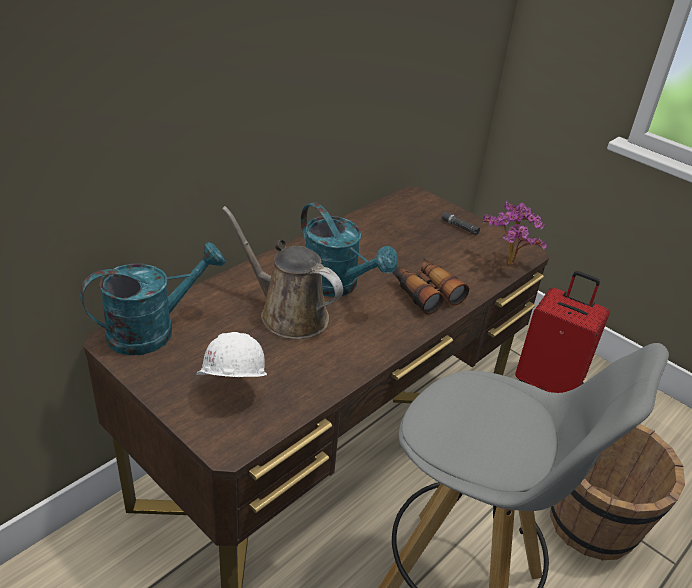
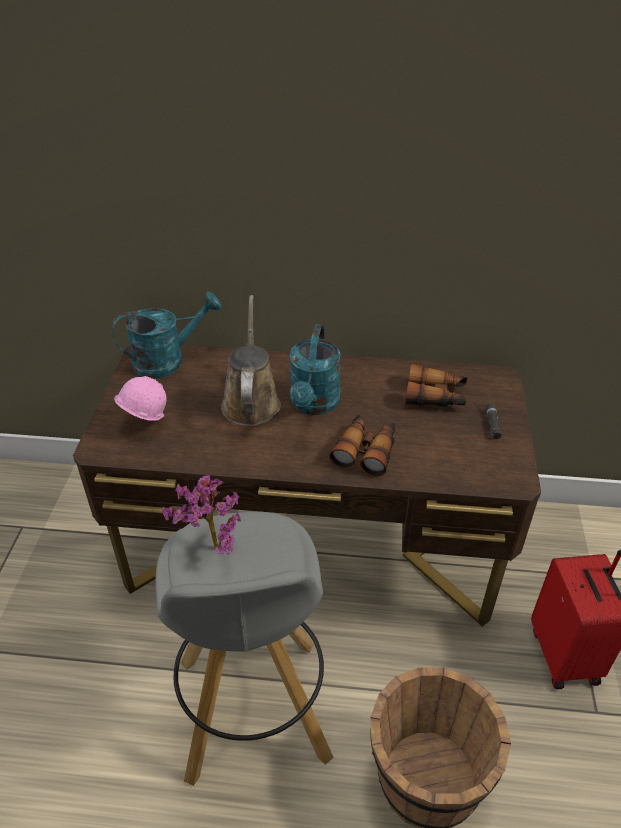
camera: 55 degrees right, 5 degrees up
(153, 330) = (168, 360): turquoise watering can -> turquoise watering can turned 45 degrees counterclockwise
(231, 393) = (144, 423): white hard hat -> pink hard hat
(402, 230) = (435, 396): none -> binoculars
(506, 265) = (474, 478): potted plant -> potted plant (210, 546)

